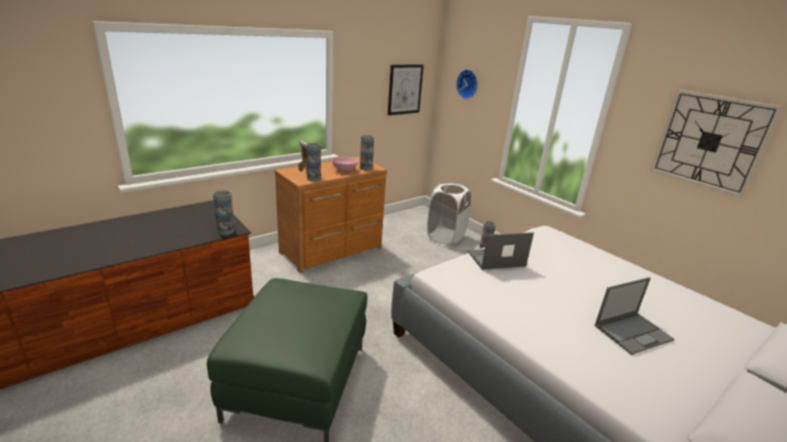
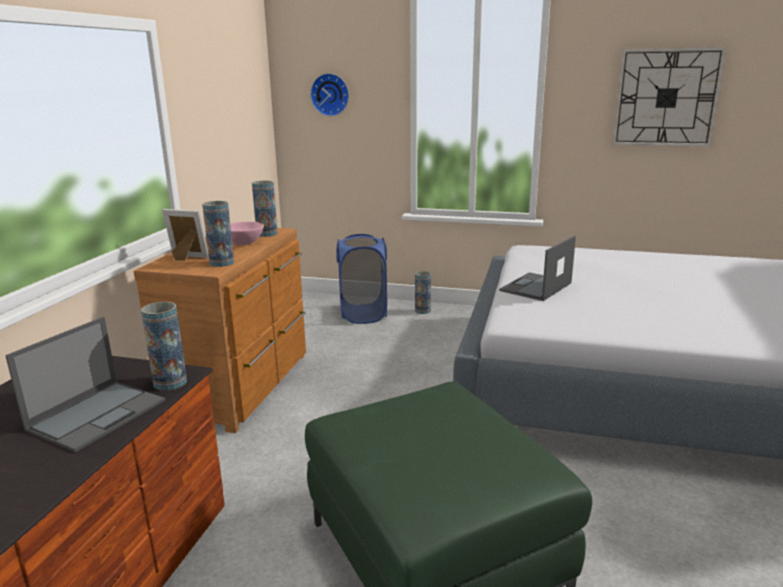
camera: 35 degrees left, 5 degrees down
(405, 89) = (244, 115): picture -> none
(445, 236) = (363, 314): white laundry basket -> blue laundry basket
(633, 332) = (735, 299): laptop -> laptop (98, 414)

